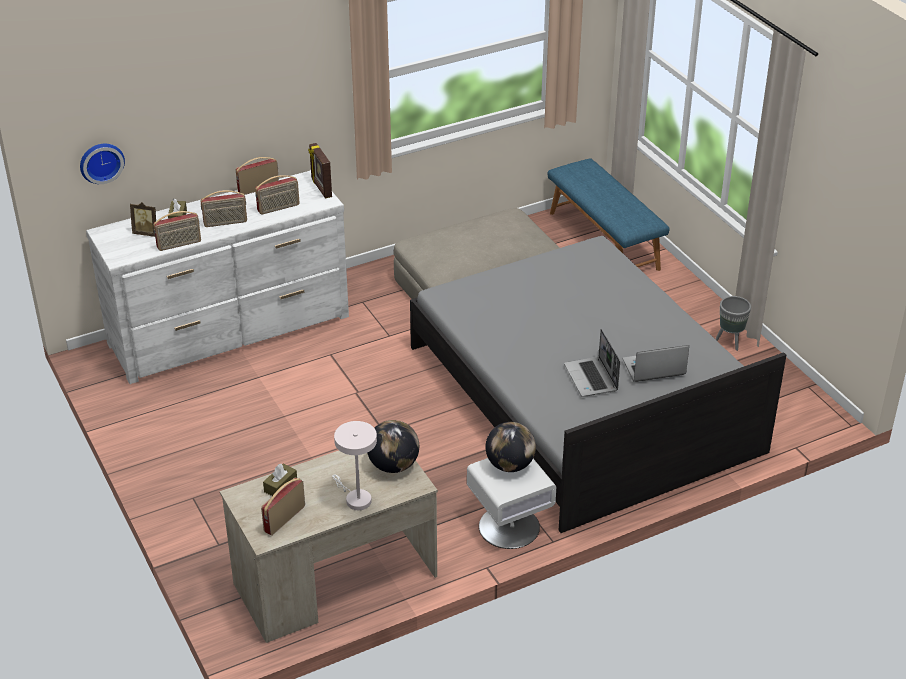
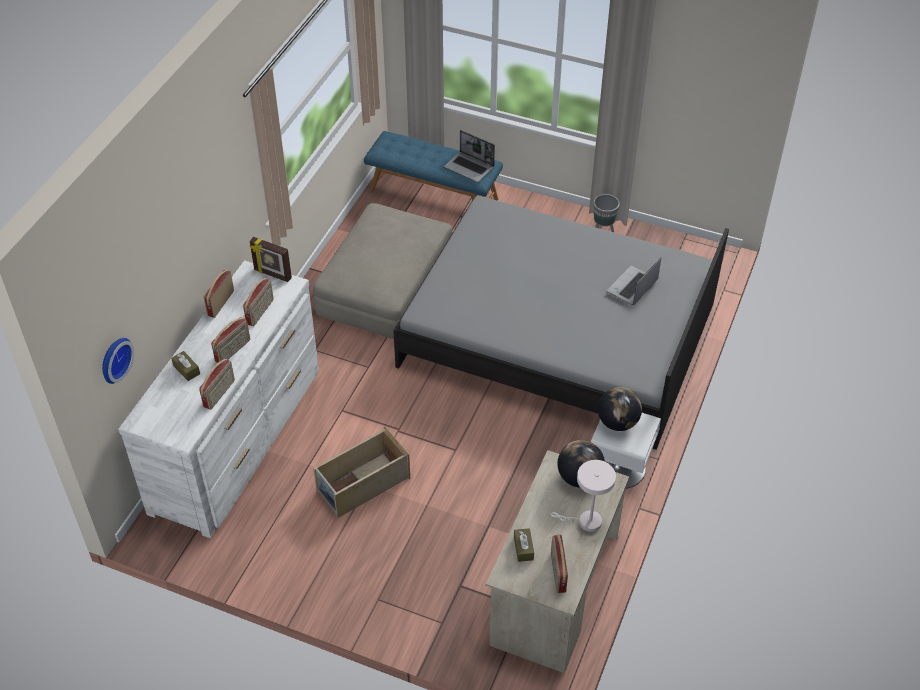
camera: 40 degrees left, 10 degrees up
(147, 233) = (177, 399): picture frame -> none
(281, 414) = (362, 485): none -> beige storage box
(592, 378) = (602, 319): laptop -> laptop (470, 167)

